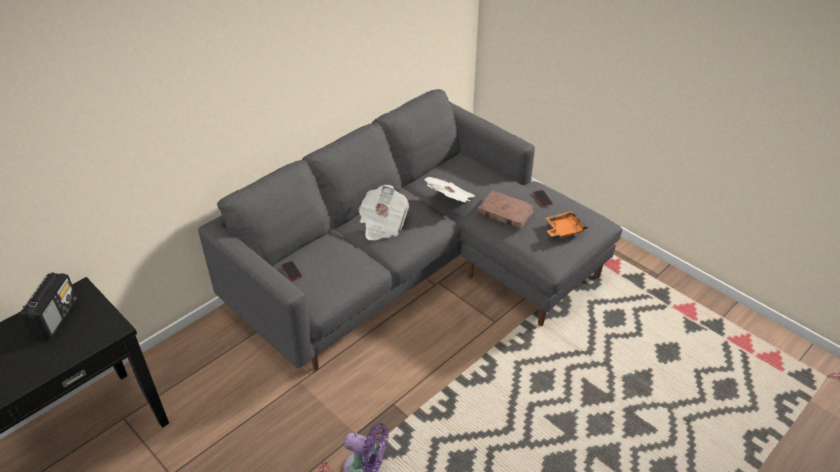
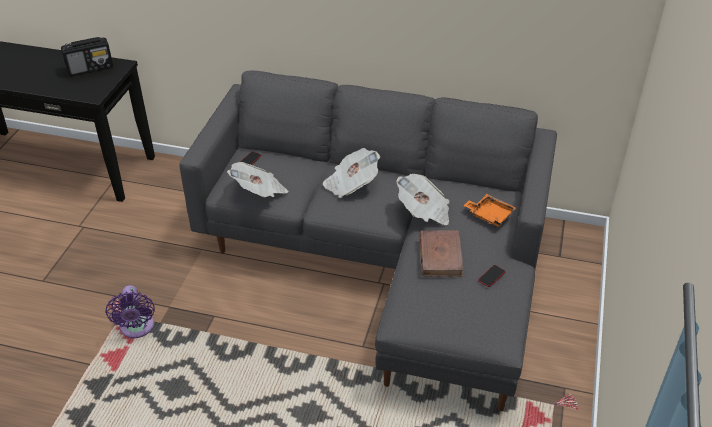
camera: 60 degrees right, 0 degrees up
(343, 280) = (259, 192): none -> newspaper
(563, 230) = (453, 310): orange tray -> orange tray (490, 215)

